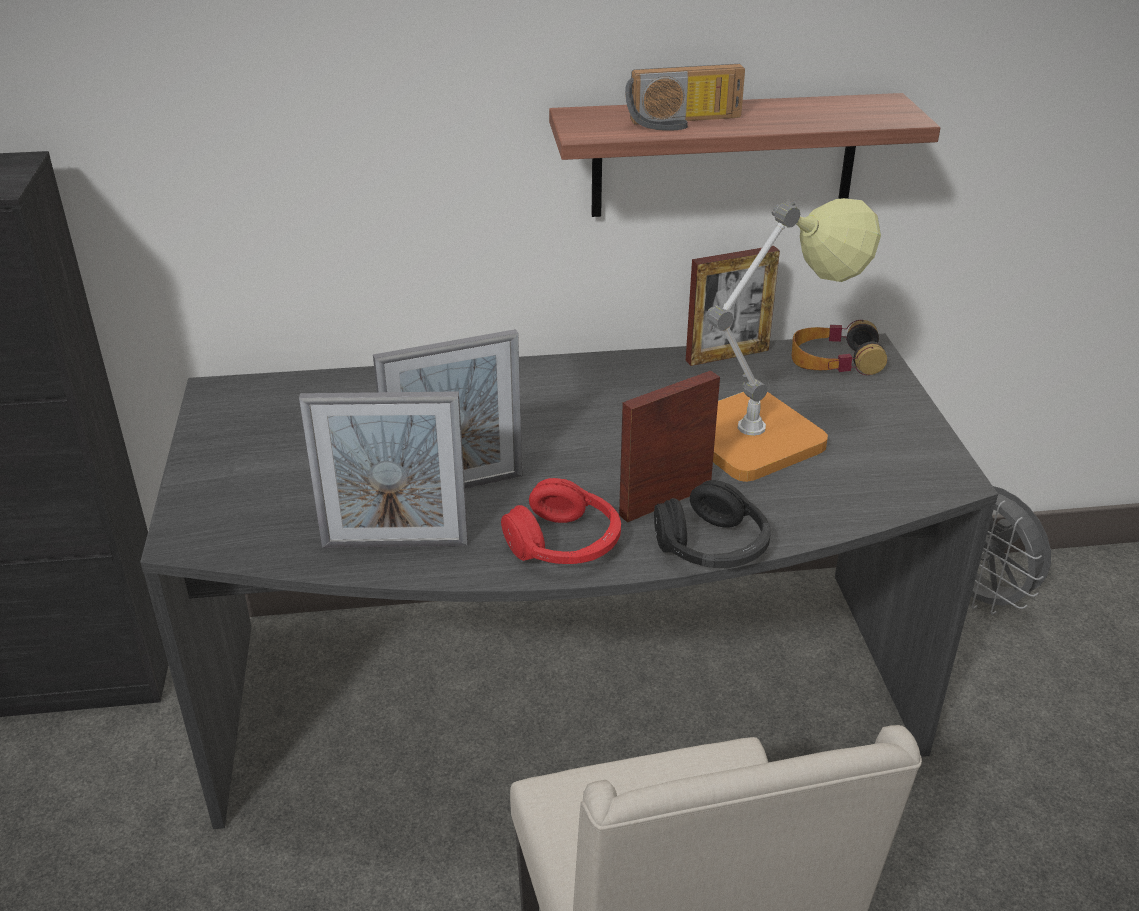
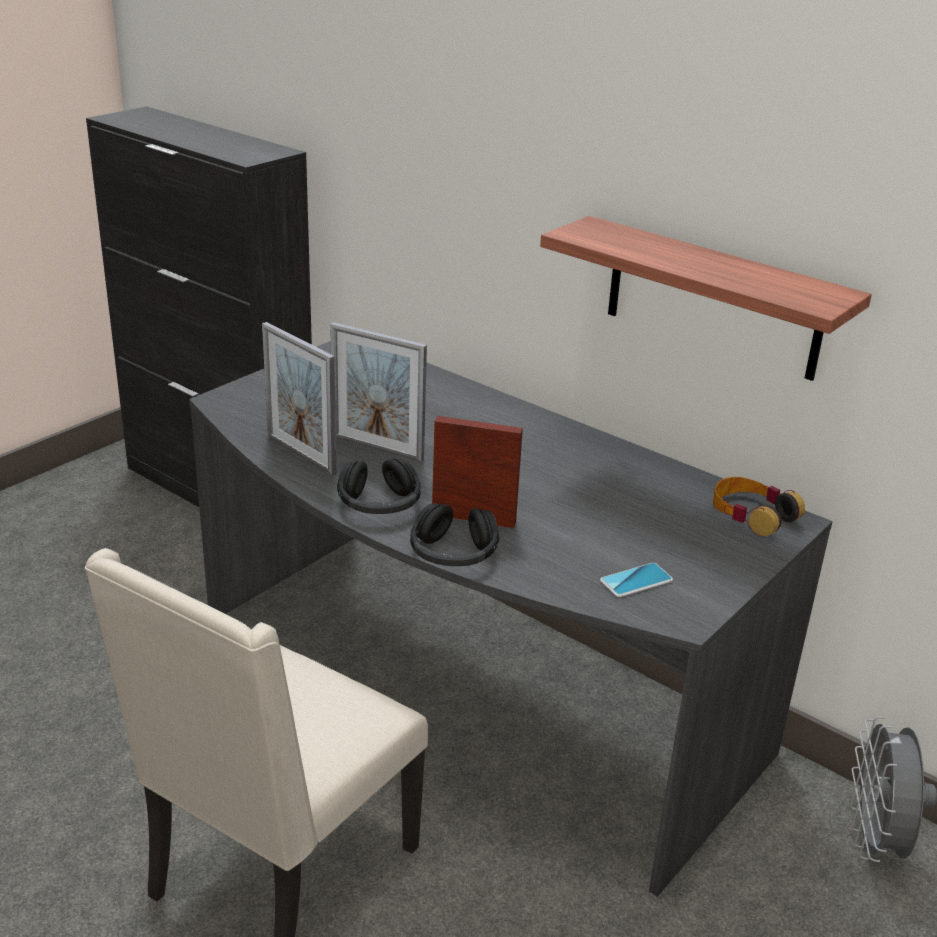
camera: 45 degrees right, 5 degrees down
(565, 544) = (379, 504): red headphones -> black headphones
(684, 123) = (648, 251): radio -> none
(727, 355) = (677, 472): picture frame -> none
(765, 431) = (611, 522): table lamp -> none
(871, 471) = (636, 581): none -> phone

